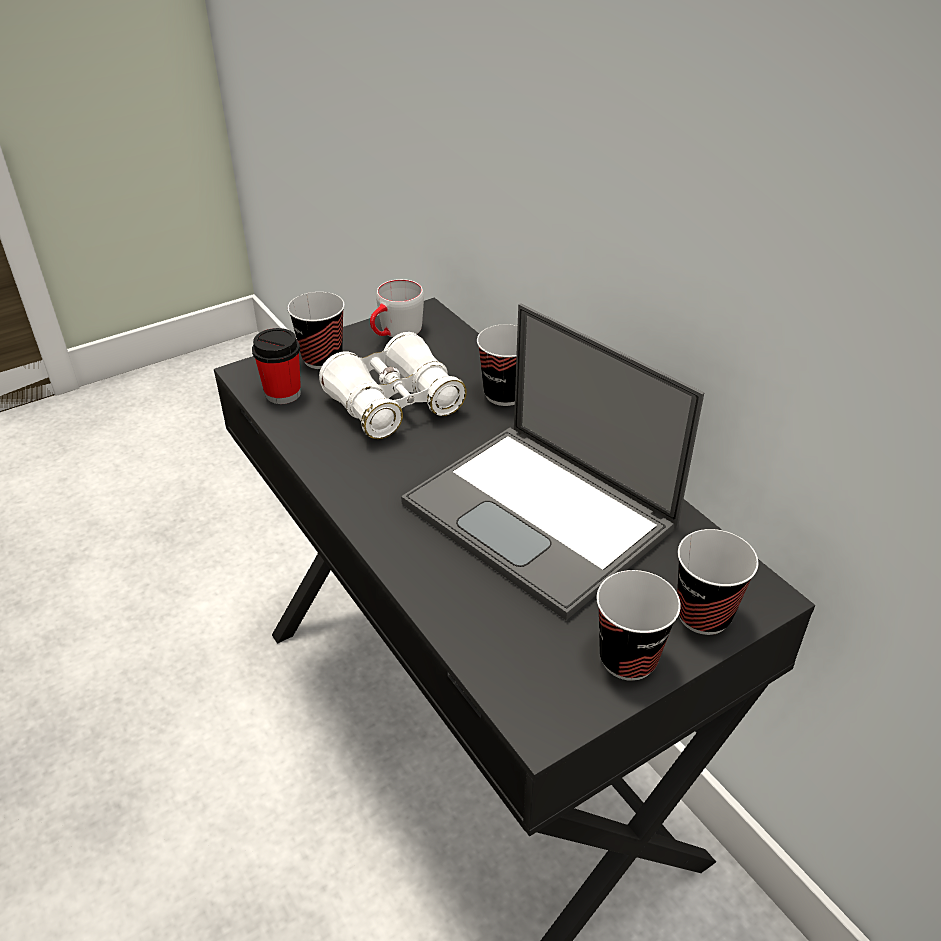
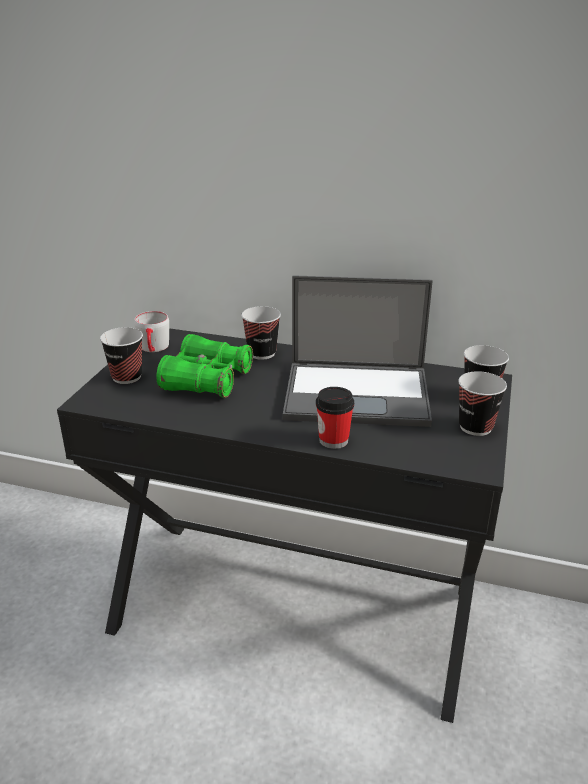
camera: 40 degrees left, 10 degrees down
(283, 393) = (128, 402): cup -> cup (333, 440)
(394, 404) = (207, 380): white binoculars -> green binoculars

